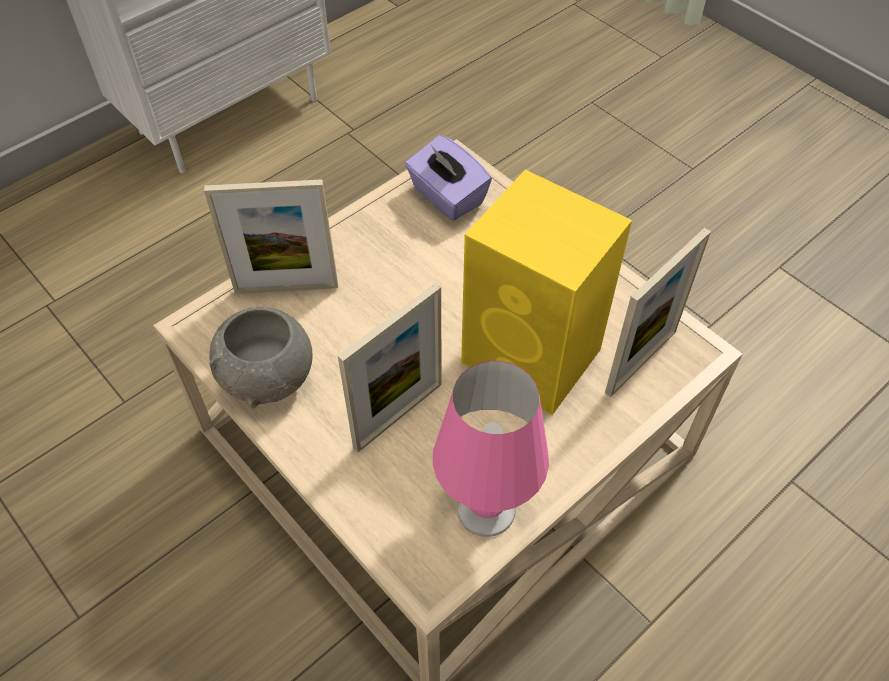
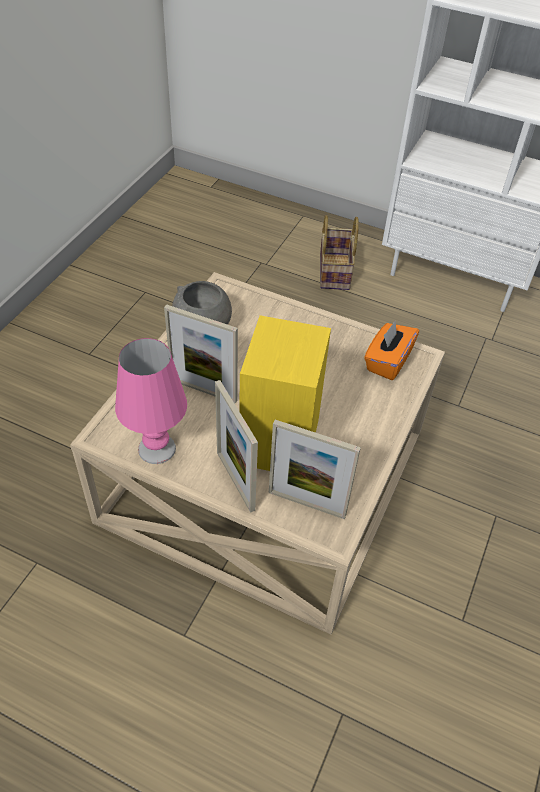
camera: 65 degrees right, 5 degrees down
(134, 227) = (335, 272): none -> basket
(286, 288) = (267, 313): picture frame -> picture frame (235, 481)
(447, 196) = (387, 361): purple tissue box -> orange tissue box

